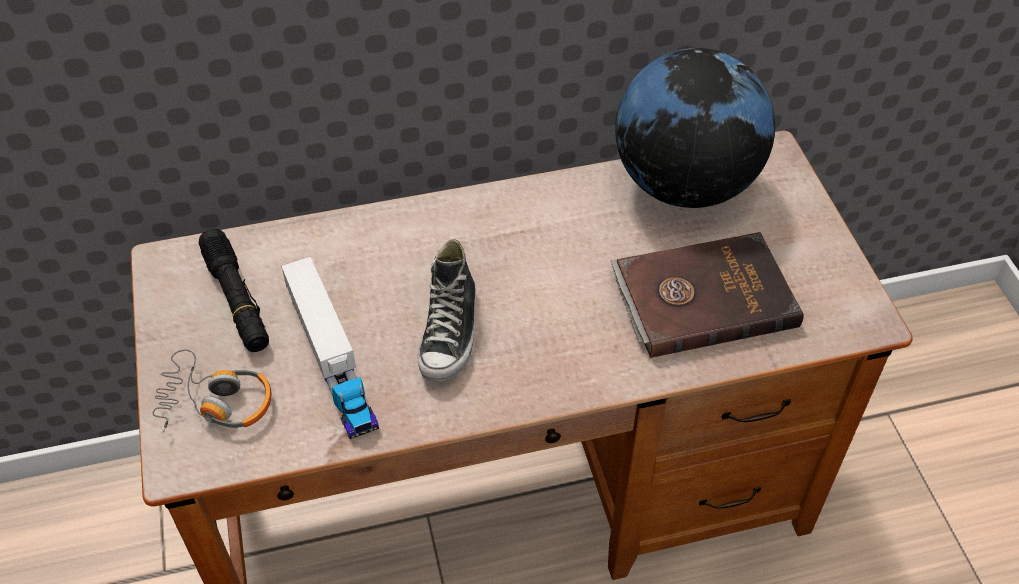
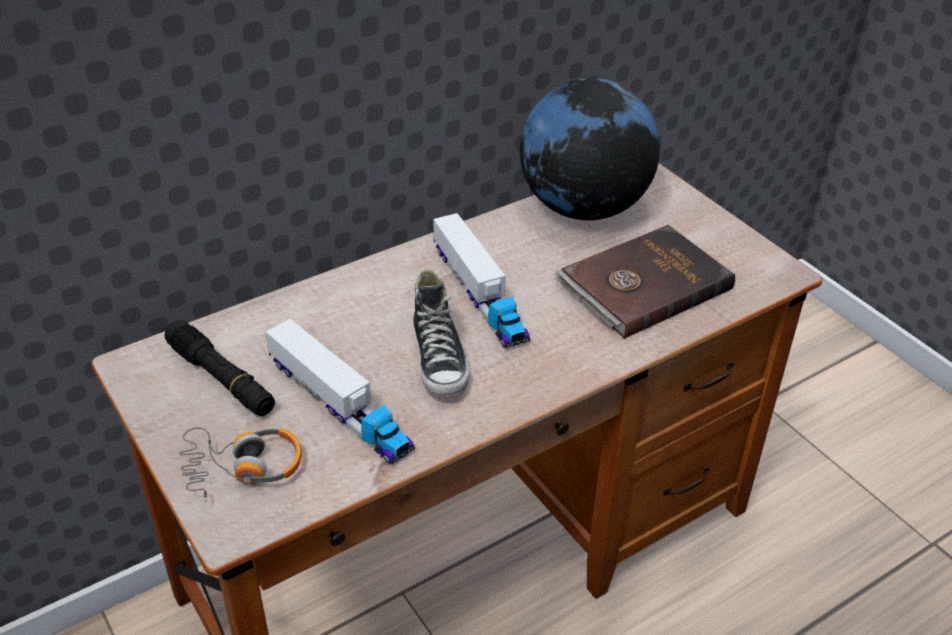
camera: 20 degrees left, 10 degrees down
(524, 265) = (479, 294): none -> toy truck

